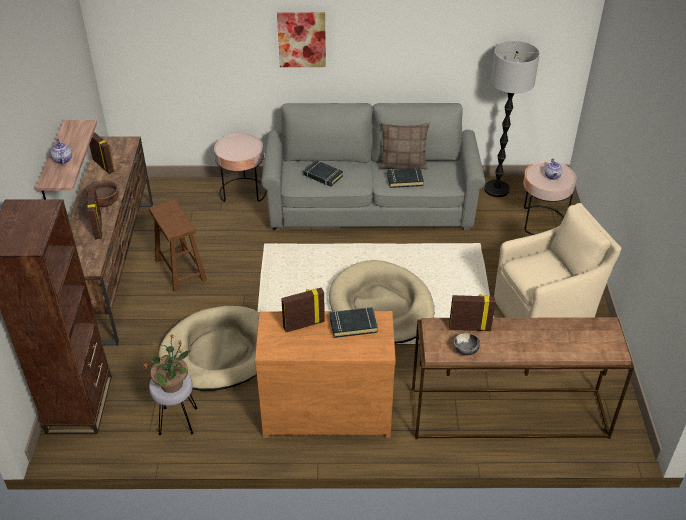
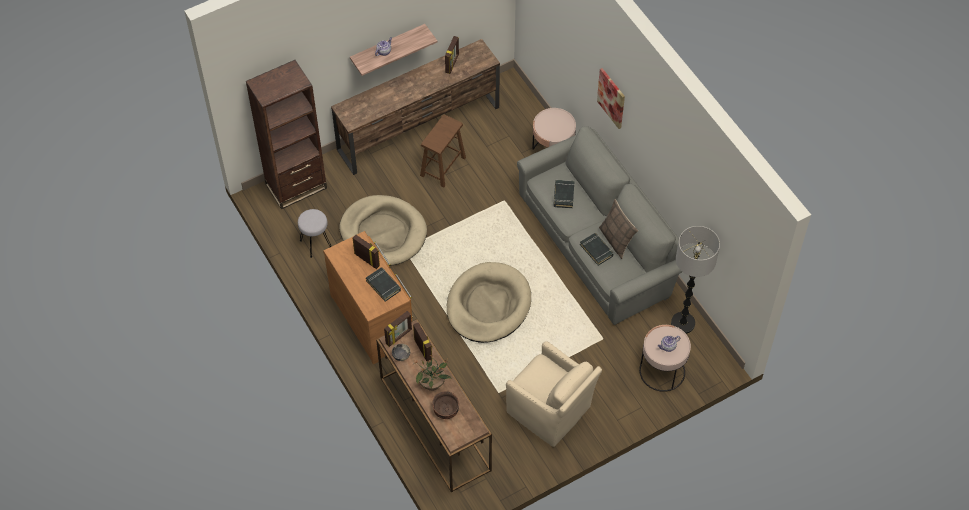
camera: 60 degrees right, 15 degrees up
(98, 228) = (389, 102): picture frame -> picture frame (399, 337)
(105, 203) = (415, 90): brown bowl -> brown bowl (446, 411)
(172, 384) = (311, 222): potted plant -> potted plant (432, 383)

